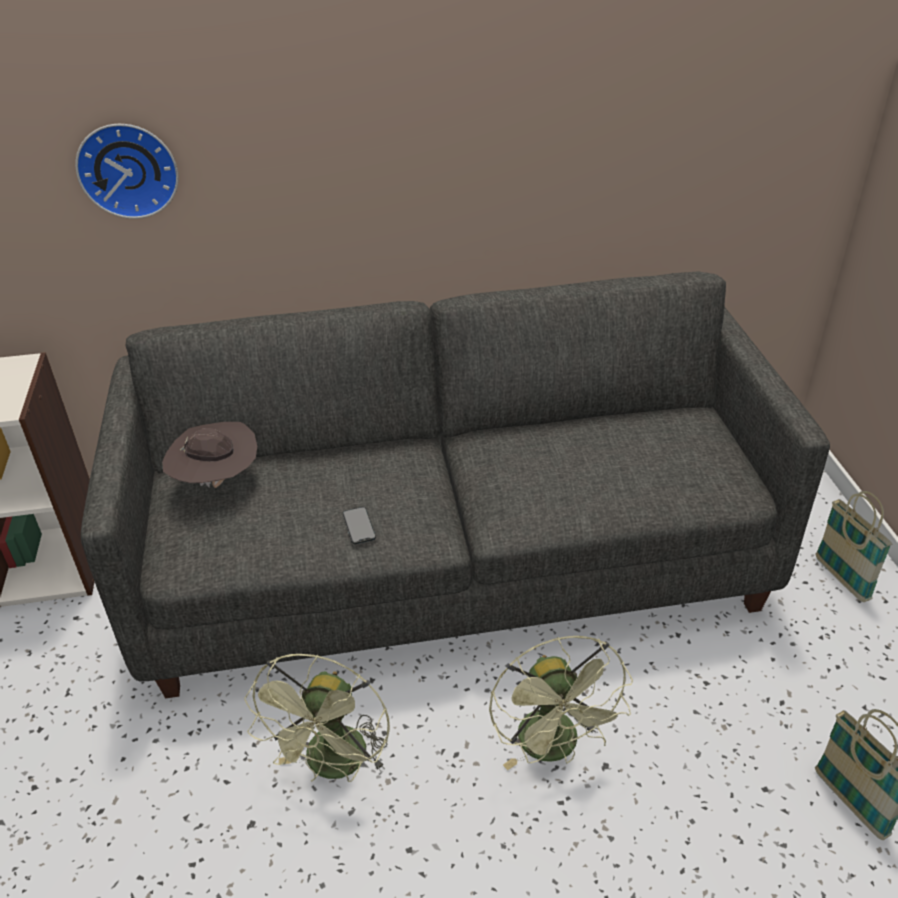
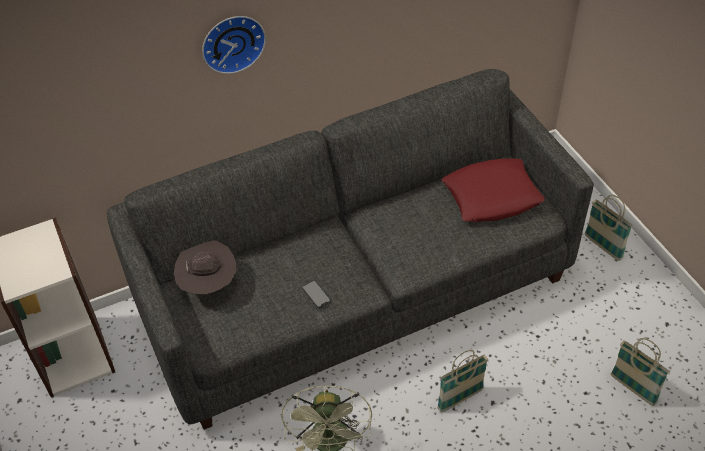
camera: 15 degrees left, 10 degrees up
(128, 169) = (110, 89): wall clock -> wall clock (232, 42)
(555, 748) = (460, 399): green fan -> basket
(669, 449) = (492, 196): none -> red pillow

